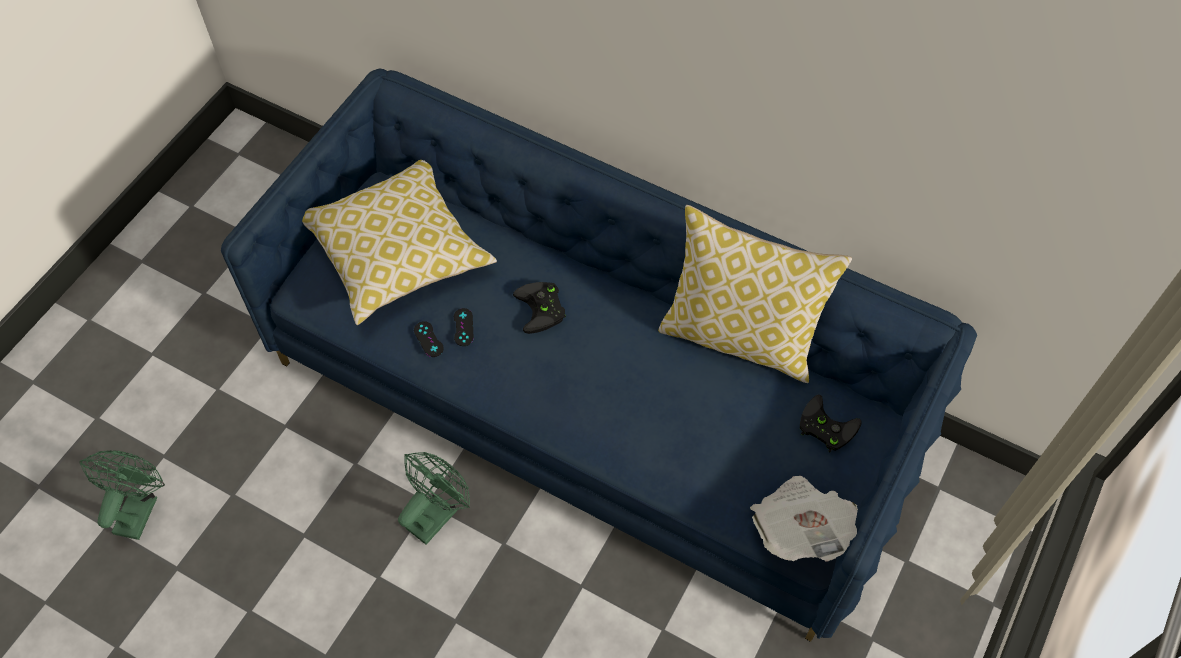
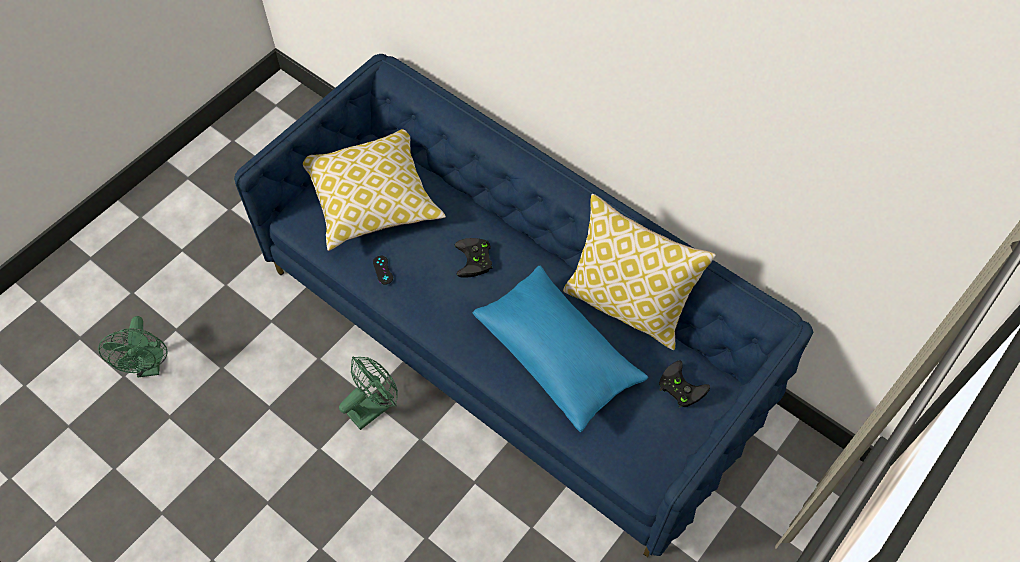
camera: 10 degrees right, 0 degrees up
(138, 508) = (150, 366): green fan -> green fan turned 150 degrees clockwise
(463, 327) = (411, 264): black game controller -> none
(668, 412) = (557, 356): none -> blue pillow
(801, 528) = (644, 464): newspaper -> none

